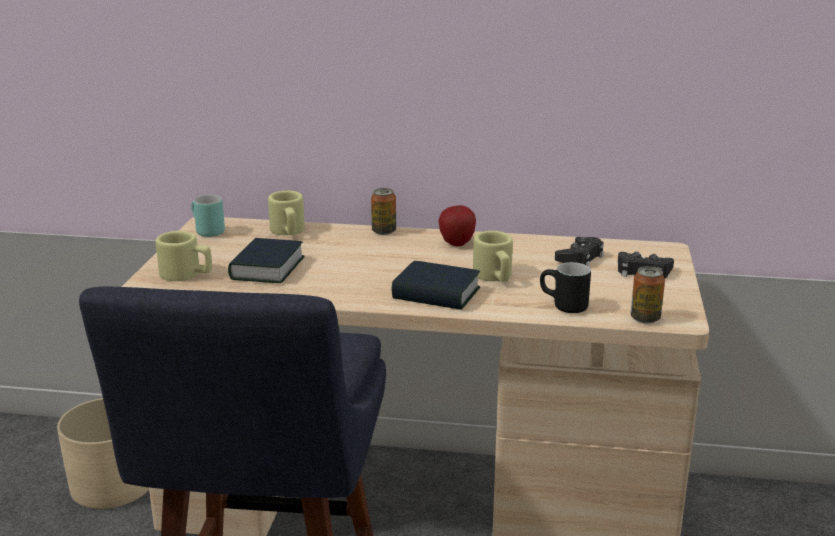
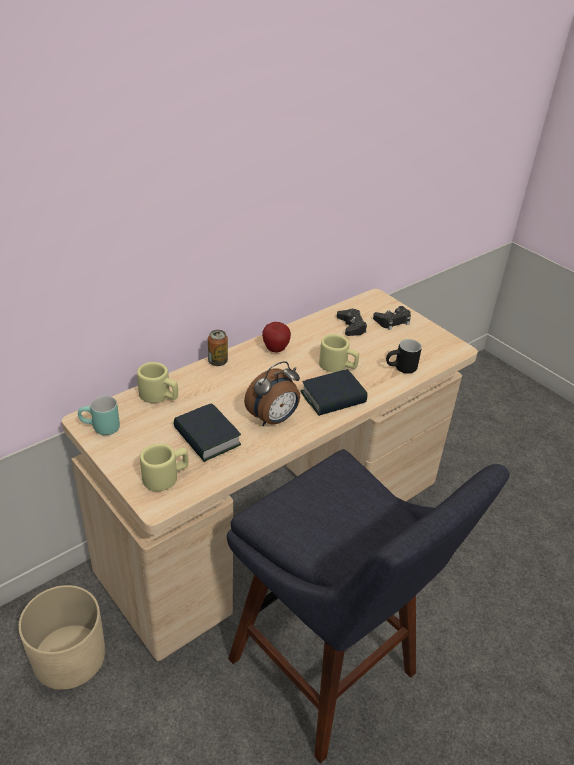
camera: 50 degrees left, 15 degrees up
(346, 283) = (273, 419): none -> alarm clock
(645, 318) = (444, 356): can -> none

